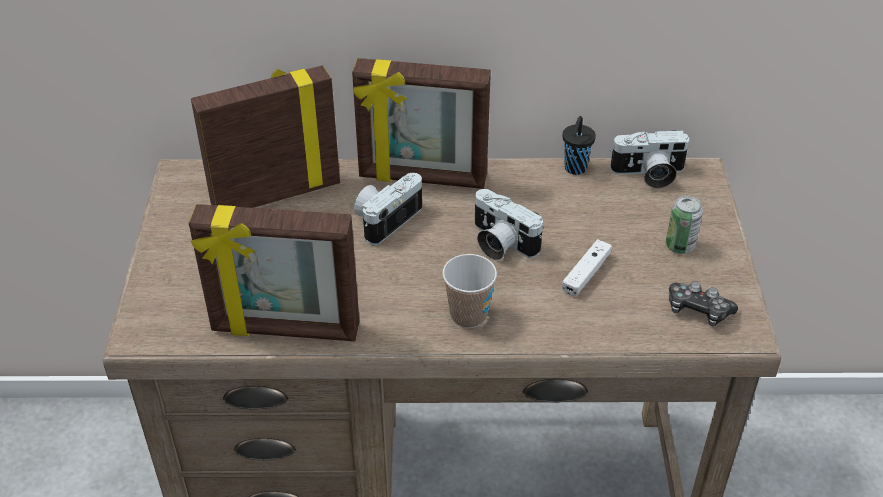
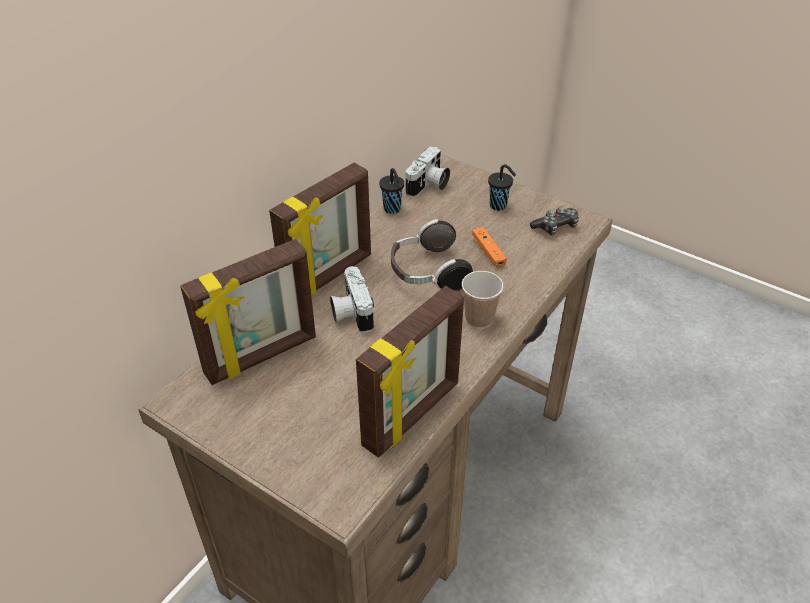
camera: 55 degrees left, 0 degrees up
(275, 193) = (262, 357): picture frame -> picture frame turned 135 degrees counterclockwise
(499, 243) = (427, 273): camera -> headphones
(586, 274) = (488, 252): white game controller -> orange game controller
(679, 245) = (499, 206): can -> black cup

